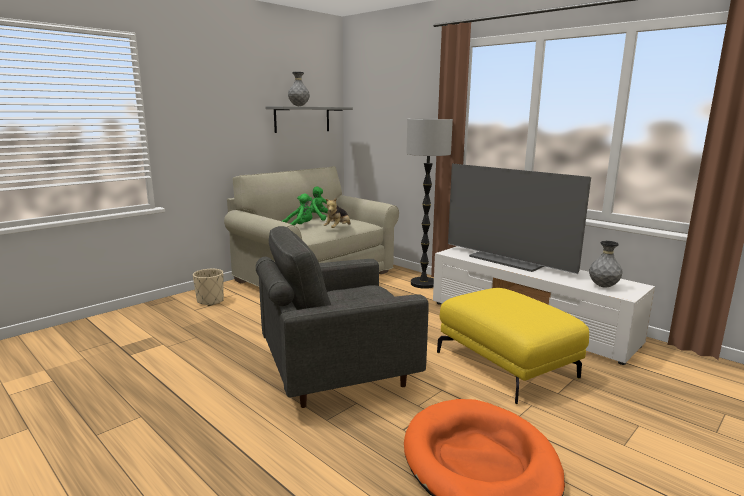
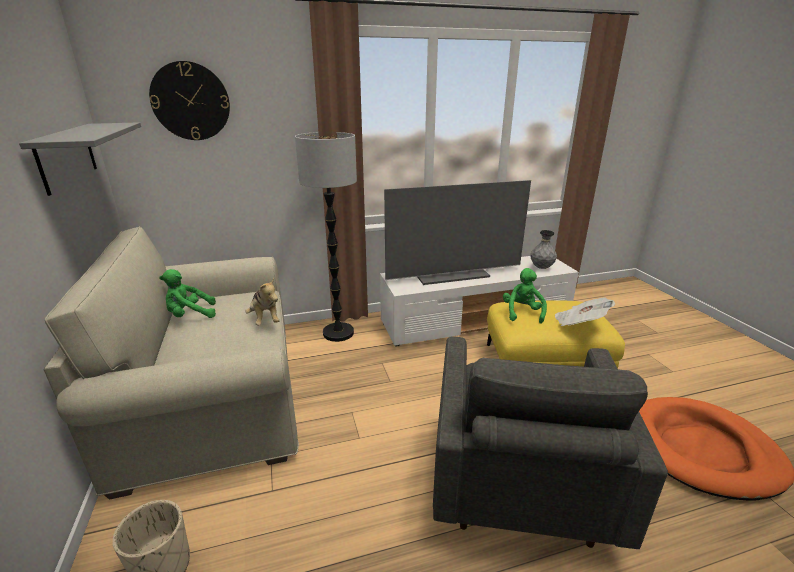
camera: 60 degrees left, 10 degrees up
(299, 106) = (91, 134): grey vase -> none
(299, 226) = (205, 345): green plush toy -> green plush toy (522, 313)
(382, 96) = (191, 101): none -> wall clock
(508, 313) = (580, 323): none -> newspaper

